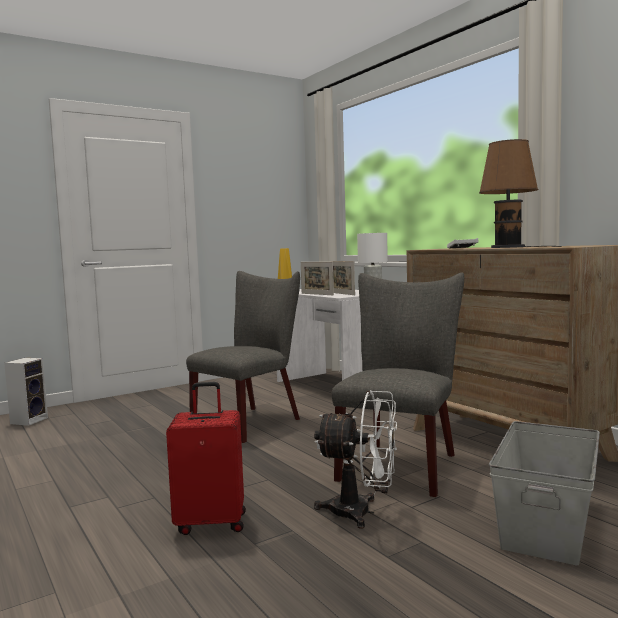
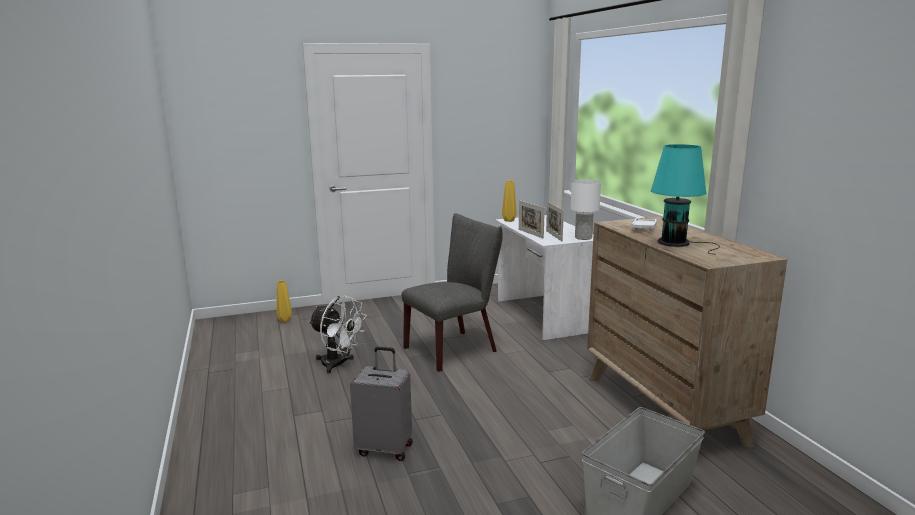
camera: 15 degrees right, 10 degrees up
(29, 420) = (285, 320): speaker -> yellow vase
(211, 522) = (385, 448): red suitcase -> grey suitcase
(361, 512) = (498, 460): white fan -> white fan (338, 365)
(401, 464) = (556, 417): grey chair -> none
(512, 247) = (677, 243): brown table lamp -> turquoise table lamp

